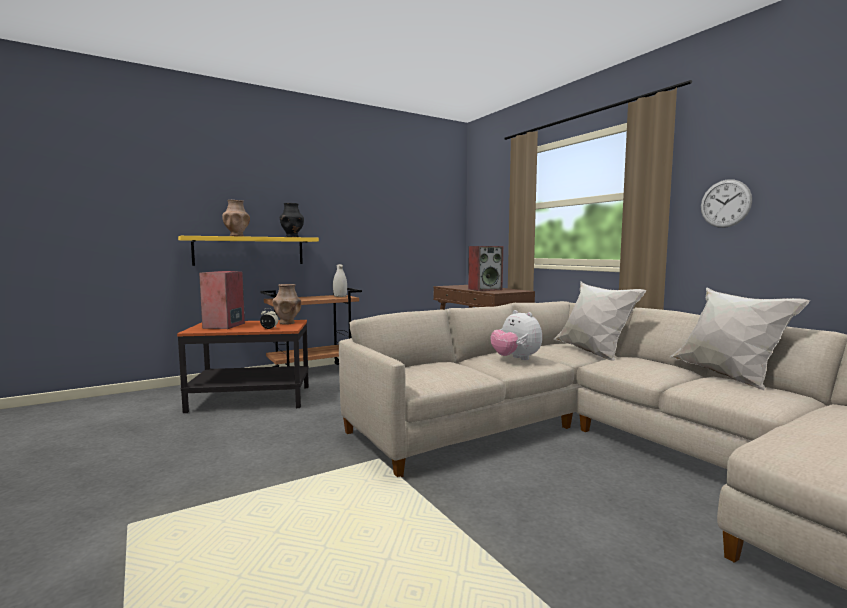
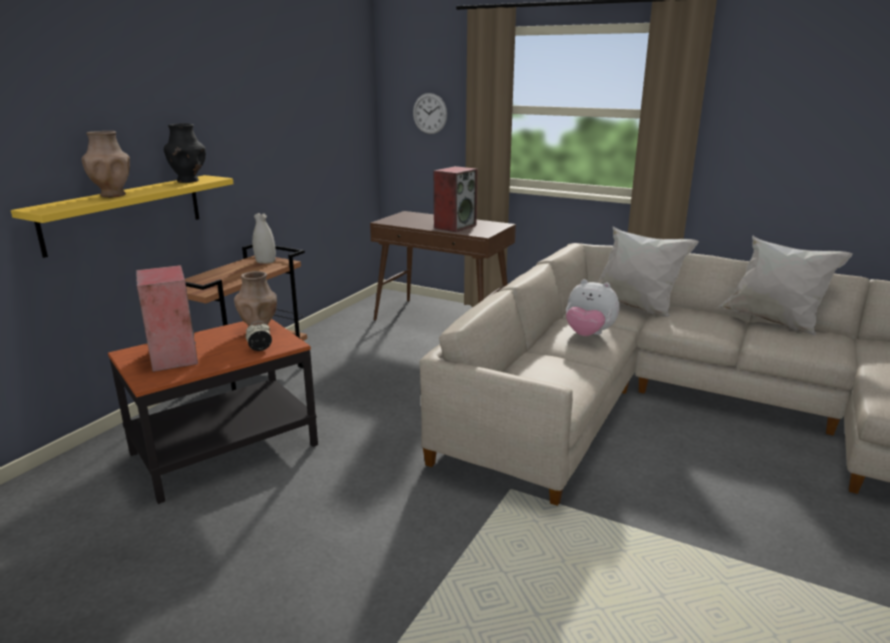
camera: 30 degrees left, 15 degrees up
(725, 203) = (750, 137): wall clock -> wall clock (430, 113)

